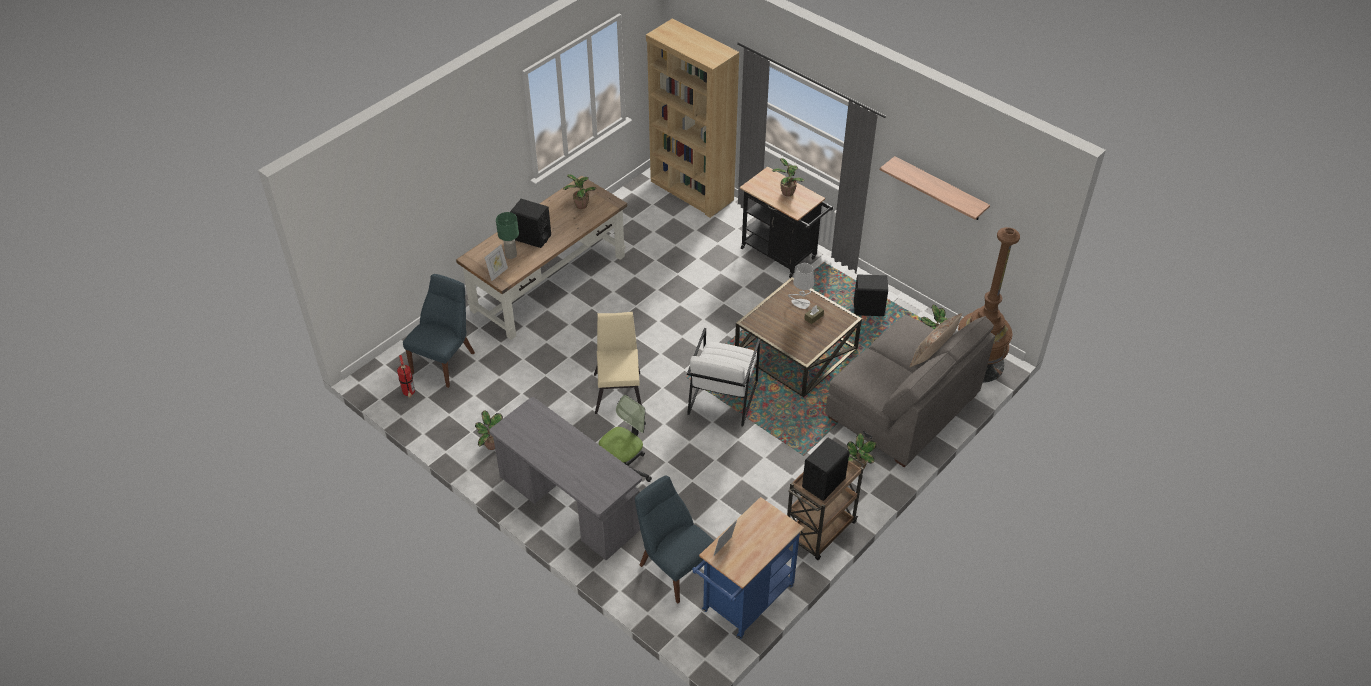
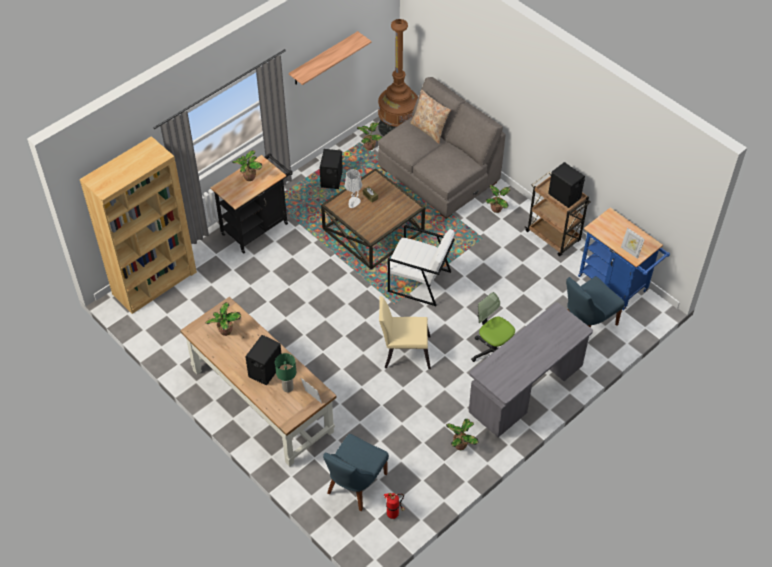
camera: 85 degrees left, 5 degrees up
(445, 361) = (355, 485): blue chair -> blue chair turned 90 degrees counterclockwise

